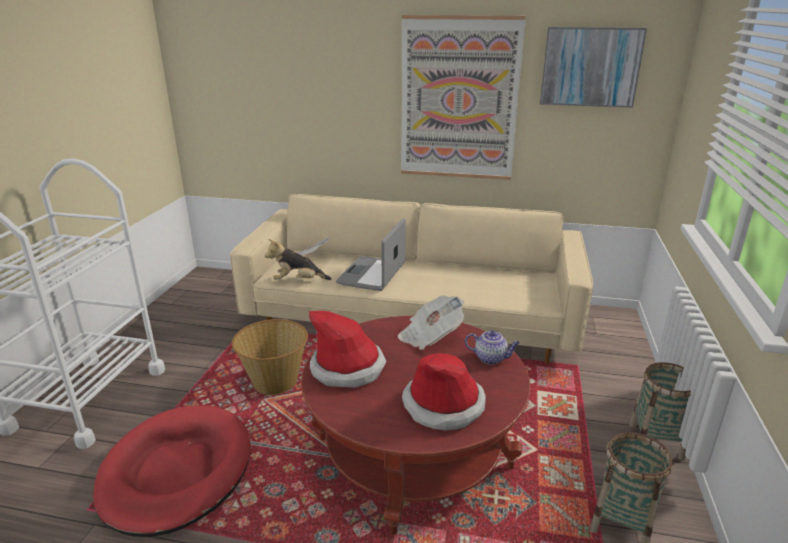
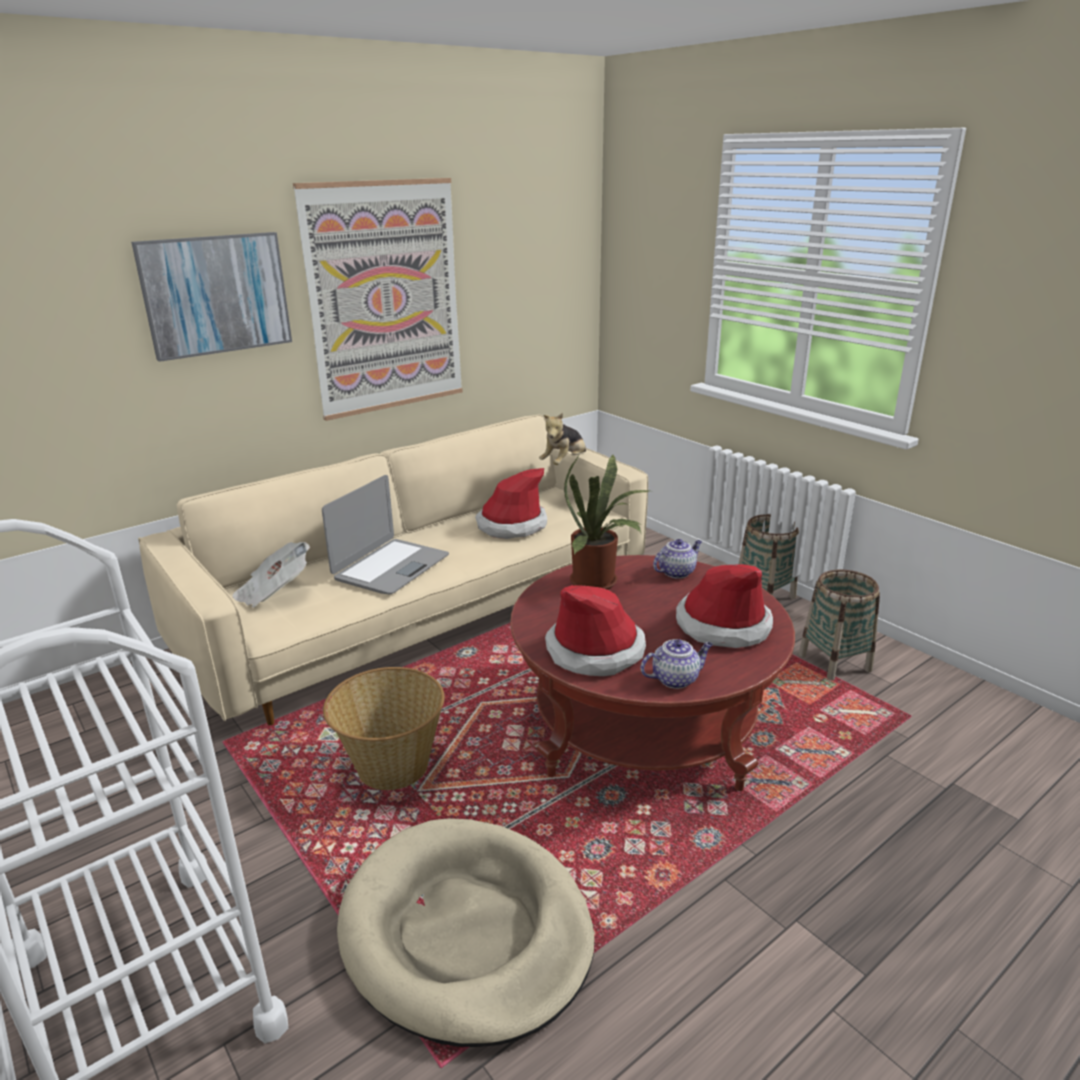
camera: 50 degrees left, 0 degrees up
(176, 472) = (466, 932): red dog bed -> beige dog bed
(298, 281) = (314, 618): plush toy -> plush toy (564, 463)
(349, 411) = (676, 679): none -> teapot
(372, 274) = (390, 567): laptop -> laptop turned 120 degrees counterclockwise
(430, 336) = (598, 583): newspaper -> potted plant
(476, 283) = (511, 525): none -> hat
(590, 67) = (520, 236): picture -> picture (216, 294)

